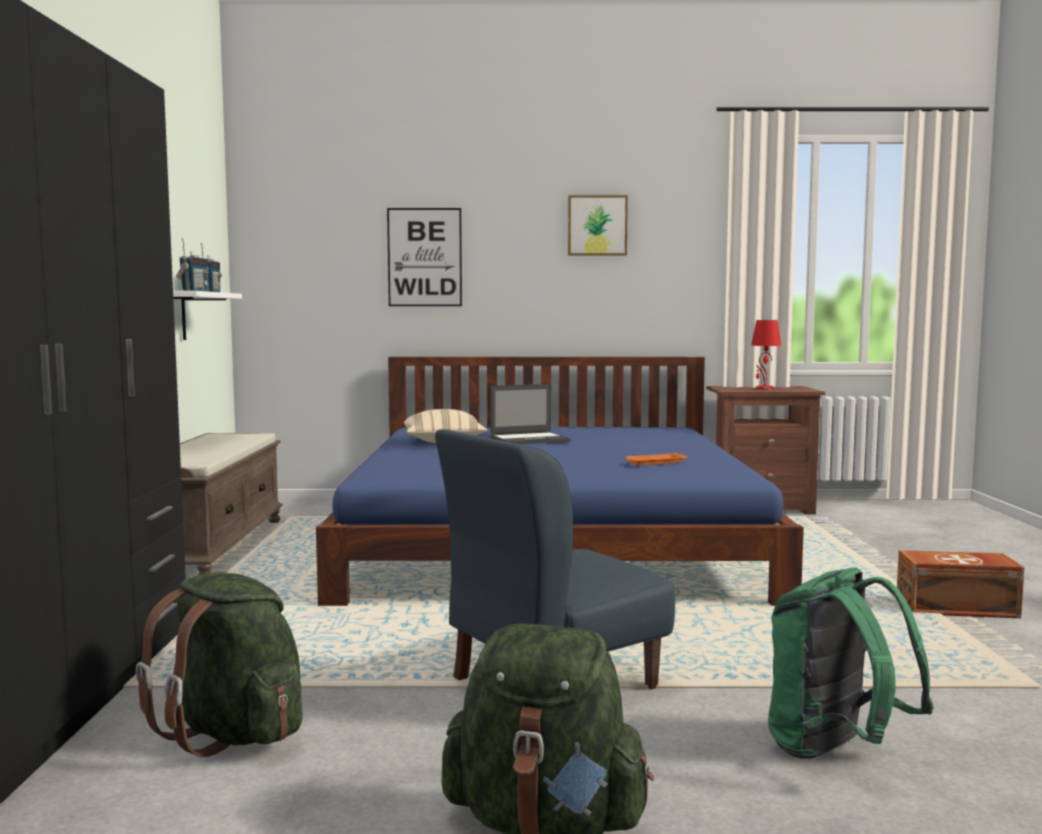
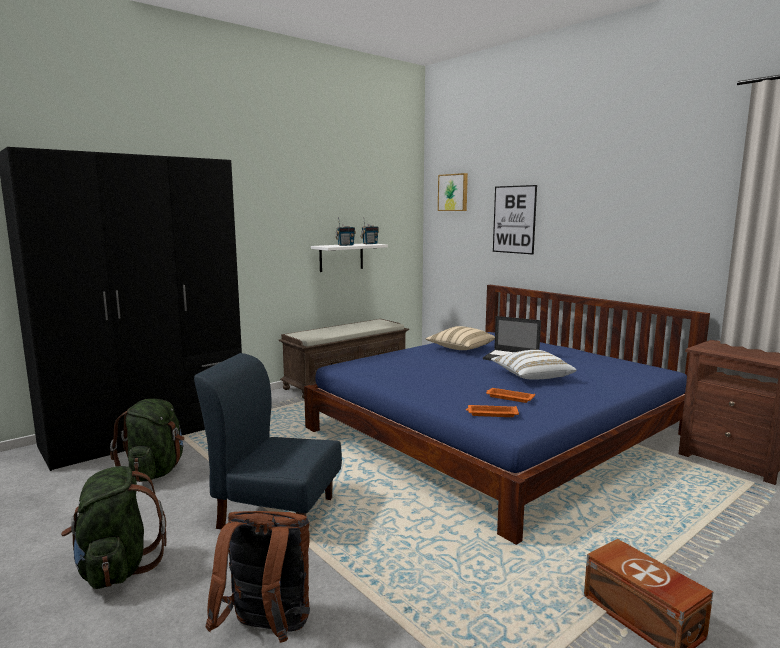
camera: 50 degrees right, 5 degrees up
(597, 225) = (629, 195): picture -> picture (453, 192)
(607, 448) = (531, 377): none -> white pillow
(689, 474) = (491, 414): none -> orange tray
(764, 389) = (746, 353): red table lamp -> none
(835, 751) = (266, 631): green backpack -> brown backpack

